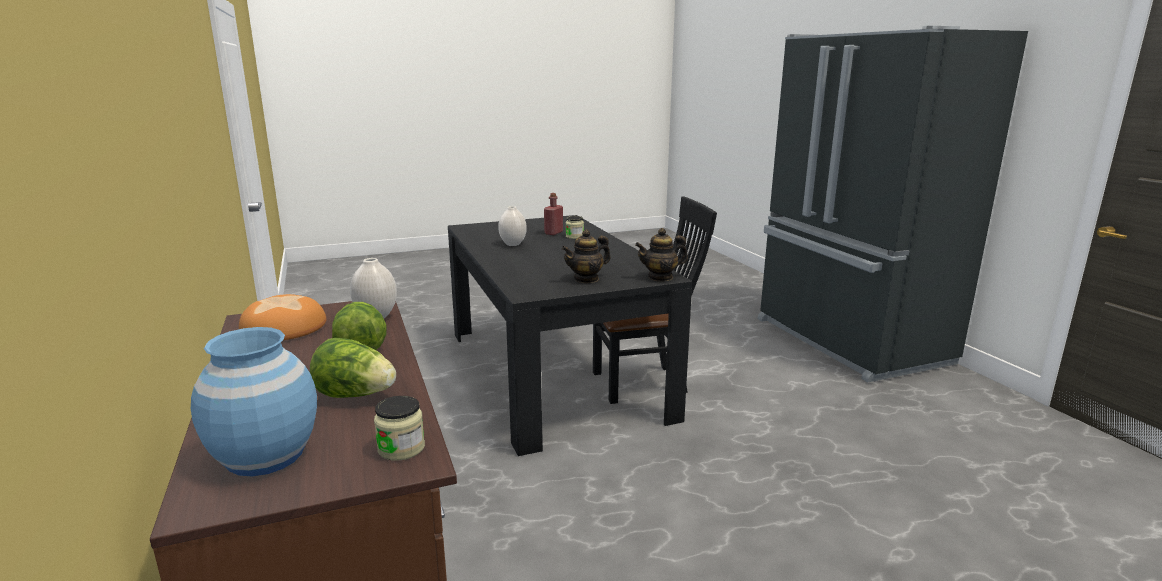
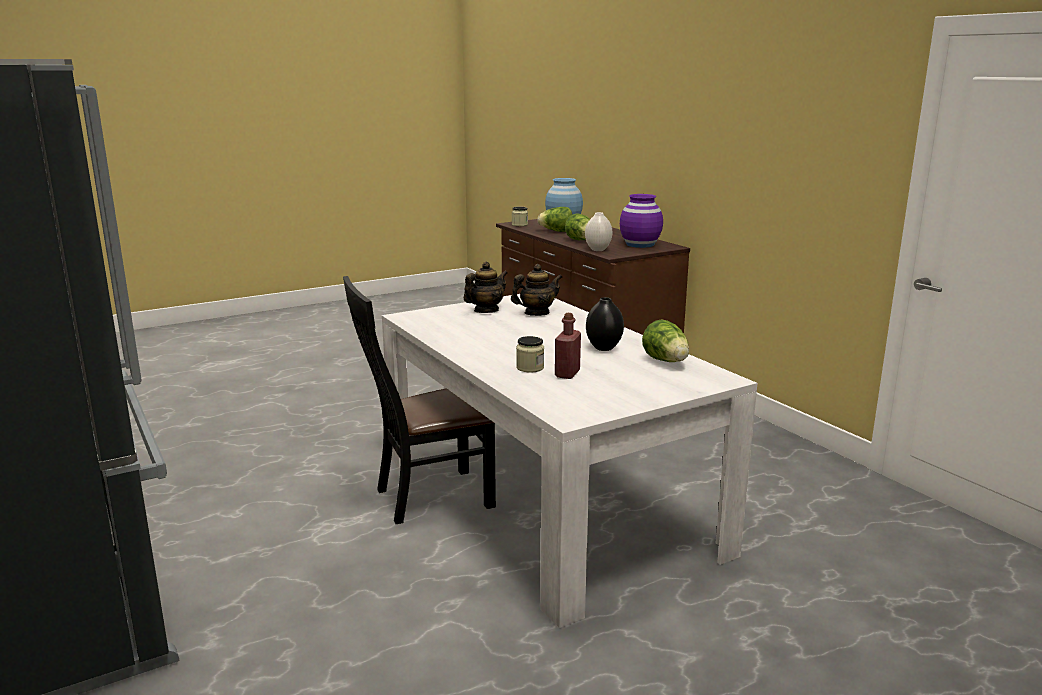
camera: 170 degrees right, 0 degrees up
(284, 327) = (640, 244): bread -> purple vase
(482, 235) = (666, 361): none -> lettuce
(513, 244) = (603, 348): white vase -> black vase
(554, 372) = (544, 502): black dining table -> white dining table
(660, 277) = (412, 316): teapot -> teapot (536, 313)

